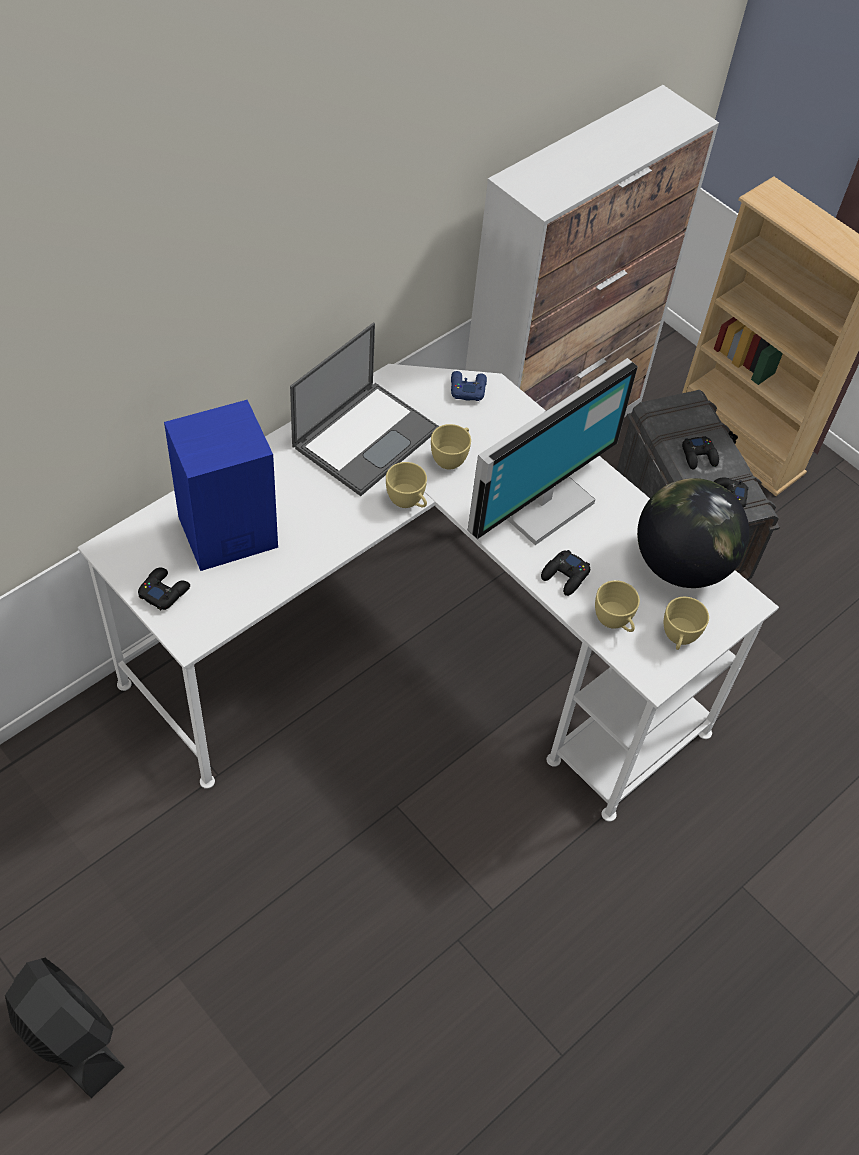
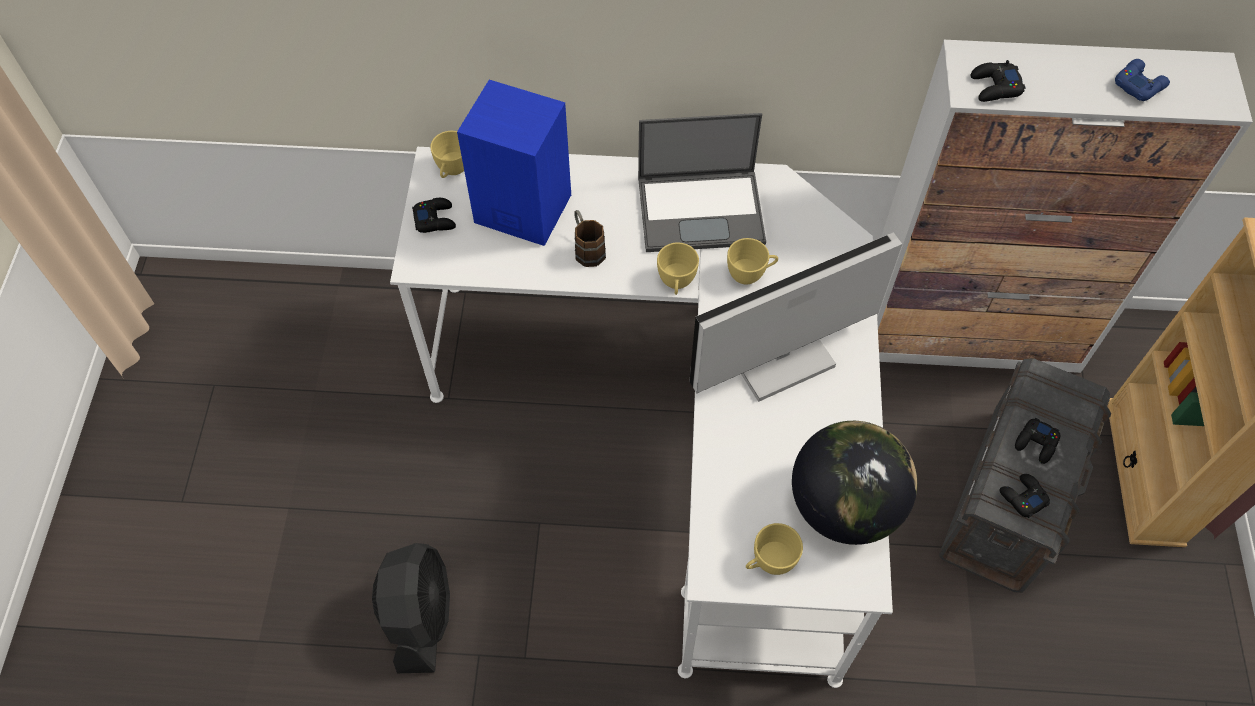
camera: 50 degrees right, 5 degrees up
(67, 1036) = (193, 487): black fan -> black fan (420, 616)
(313, 525) = (587, 248): none -> brown mug
(467, 388) = (828, 228): blue game controller -> blue game controller (1139, 84)
(540, 502) = (782, 362): monitor -> monitor turned 150 degrees clockwise
(565, 576) = (733, 436): black game controller -> black game controller (995, 87)
(614, 622) = (731, 505): yellow cup -> yellow cup (452, 170)

